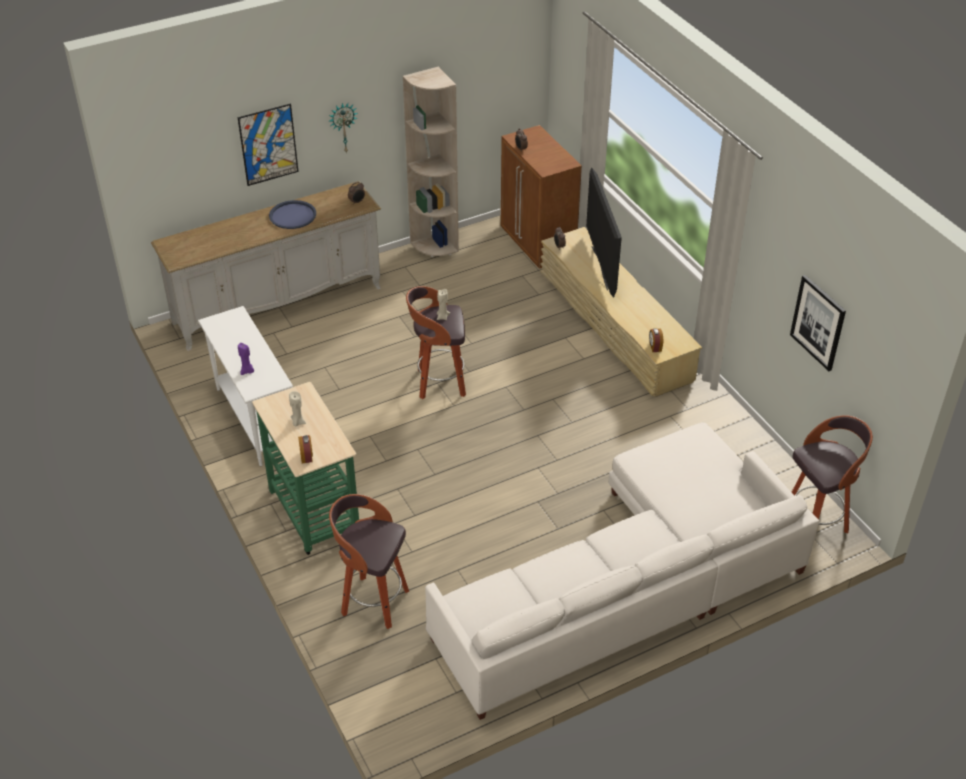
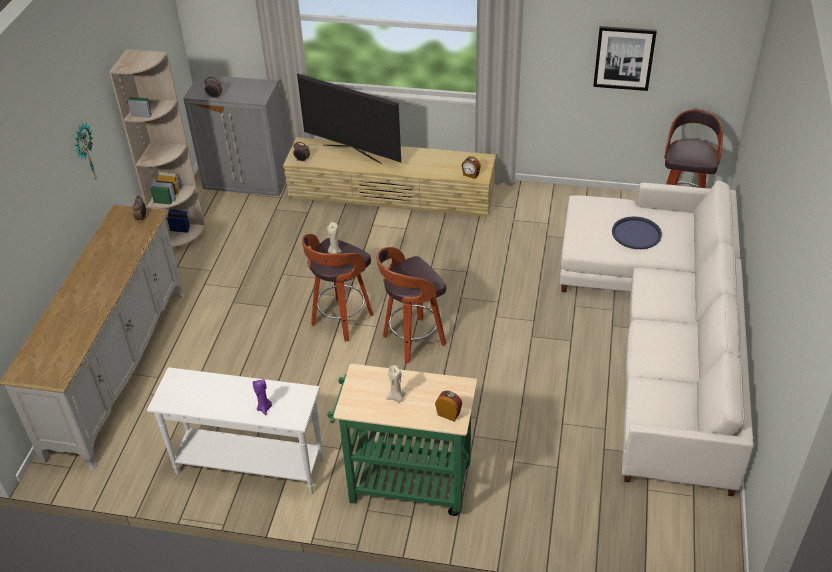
camera: 50 degrees left, 0 degrees up
(268, 144) = (43, 206): picture -> none
(292, 215) = (103, 266): blue tray -> blue tray (636, 234)
(373, 602) = (551, 498): stool -> stool (412, 341)
(538, 241) = (247, 180): brown cabinet -> grey cabinet

